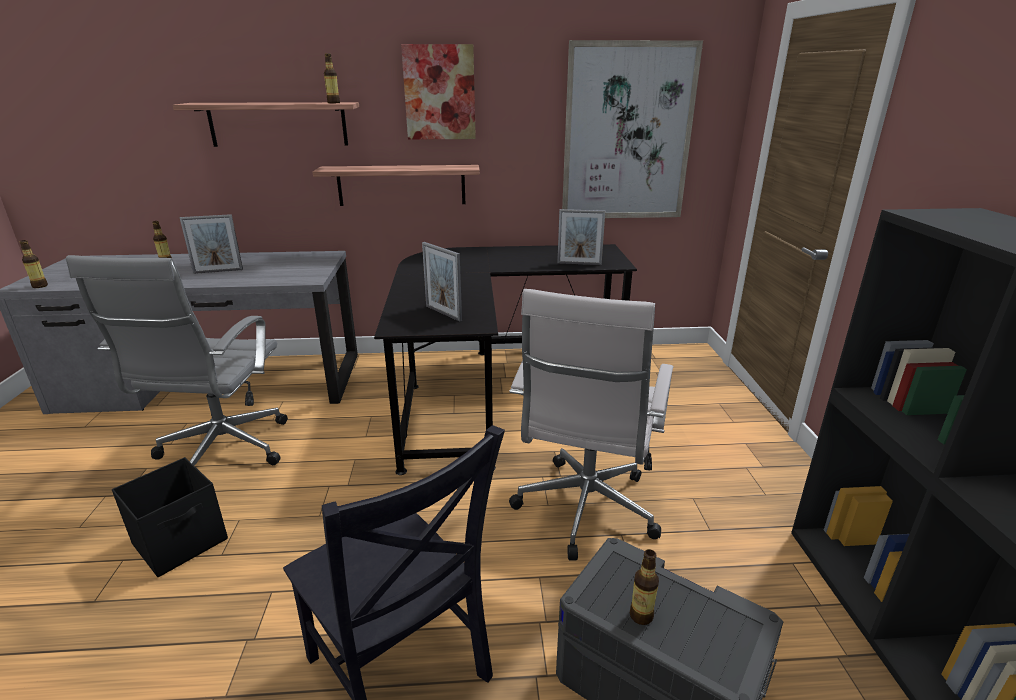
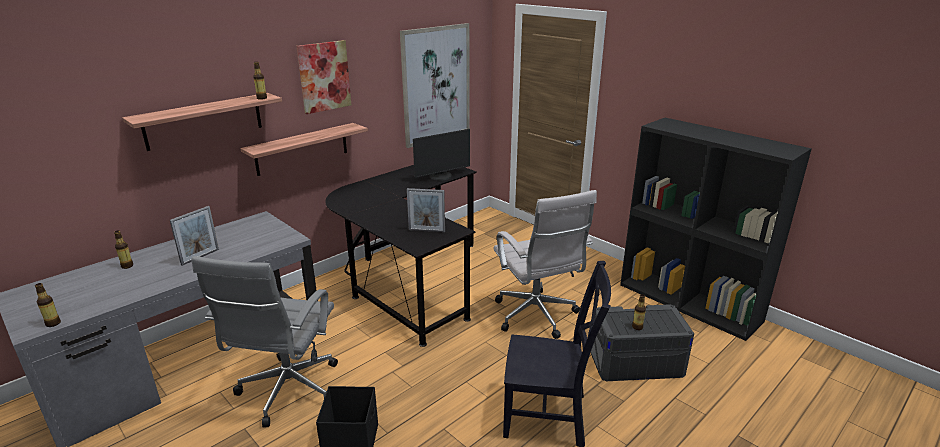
camera: 40 degrees left, 0 degrees up
(222, 453) = (287, 393): grey office chair -> grey office chair turned 45 degrees clockwise
(579, 263) = (441, 176): picture frame -> monitor

